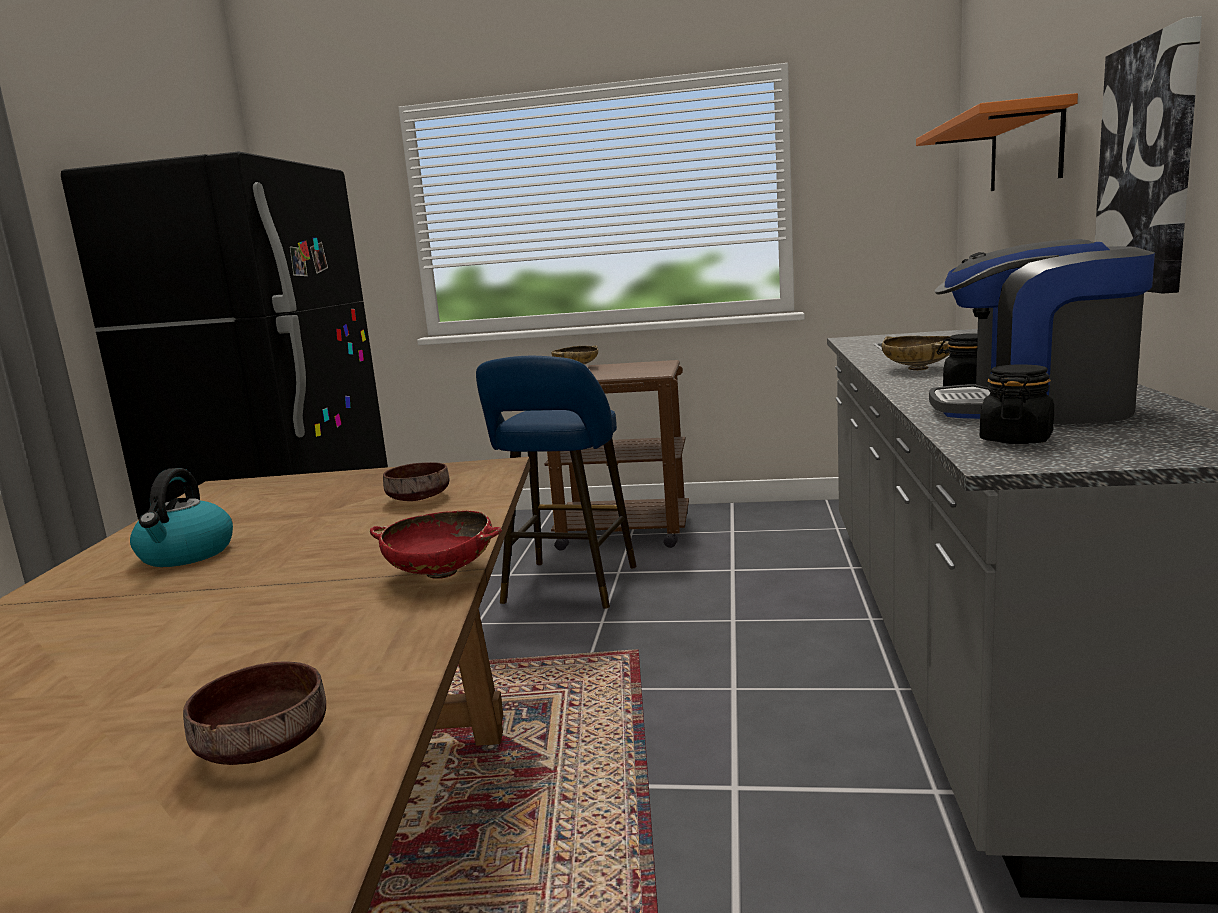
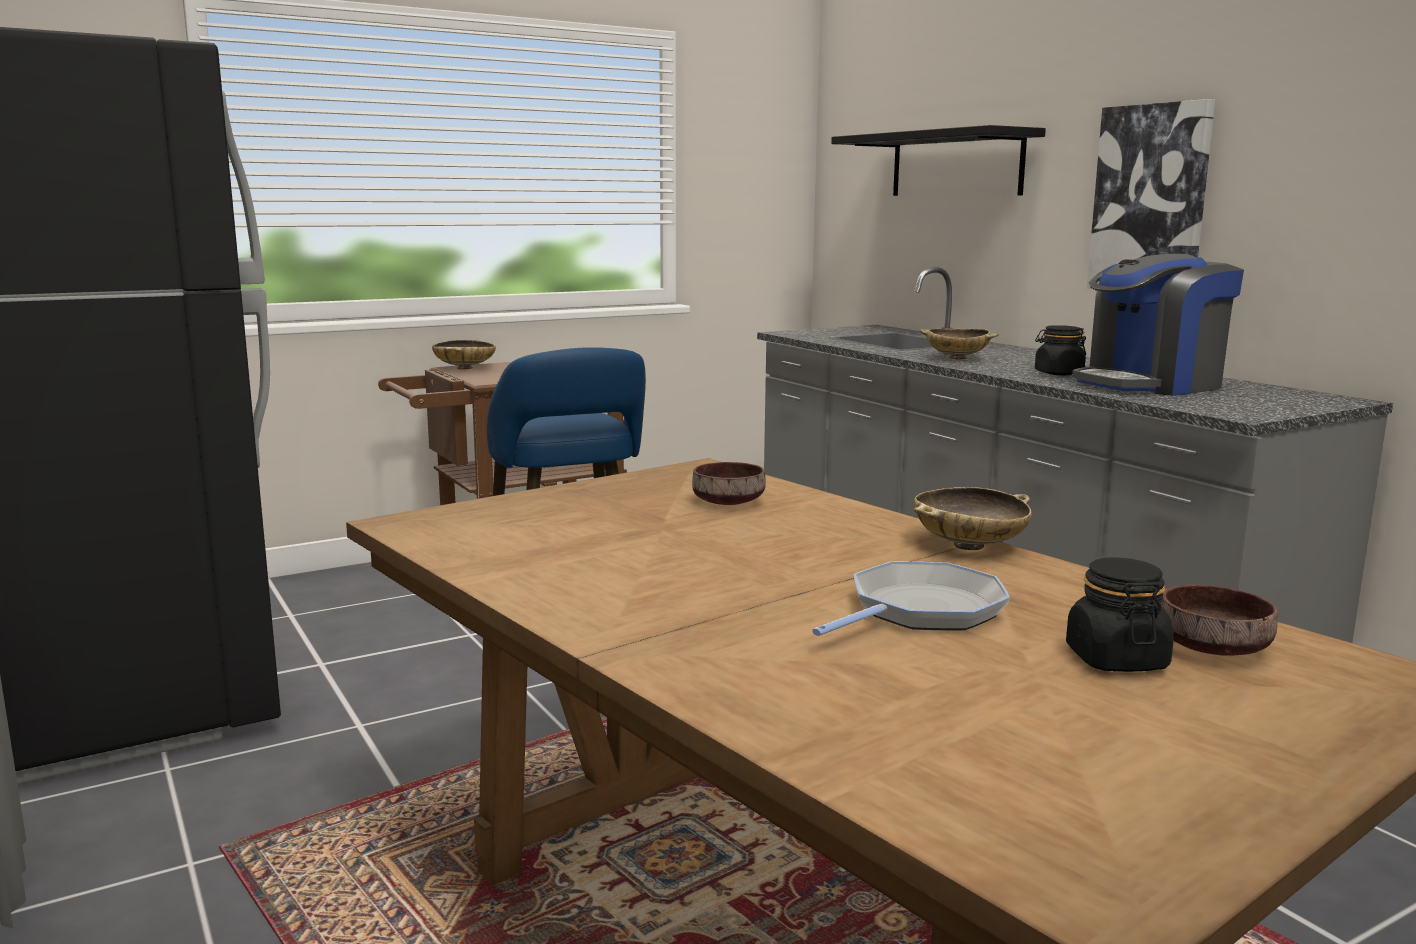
camera: 40 degrees left, 0 degrees up
(186, 554) = (650, 579): kettle -> none
(220, 627) = (920, 611): none -> frying pan
(441, 573) = (969, 546): red bowl -> beige bowl
(1016, 439) = (1205, 403): black jar -> black jar (1115, 659)
(1025, 150) = (956, 164): orange shelf -> black shelf

